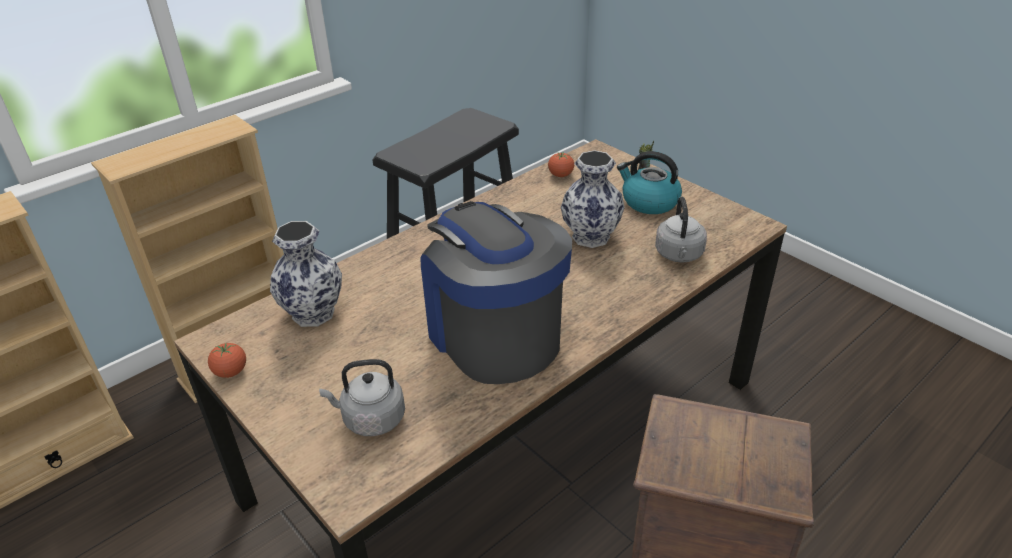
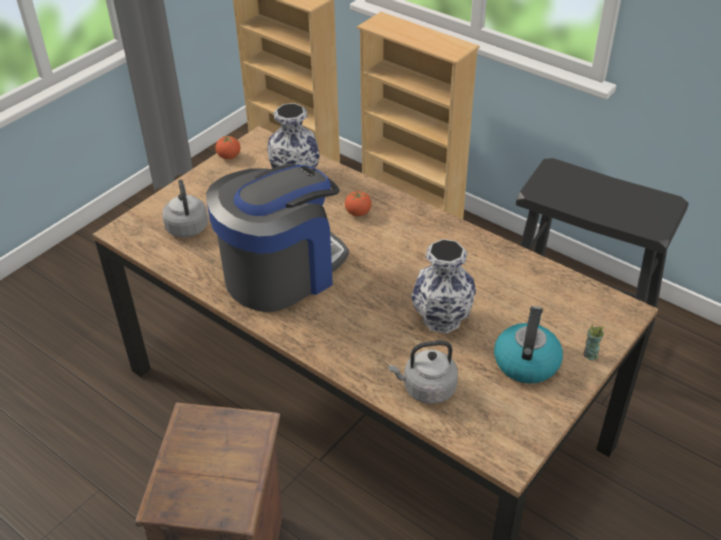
camera: 80 degrees right, 5 degrees up
(560, 175) = (556, 286): tomato -> tomato (358, 213)

